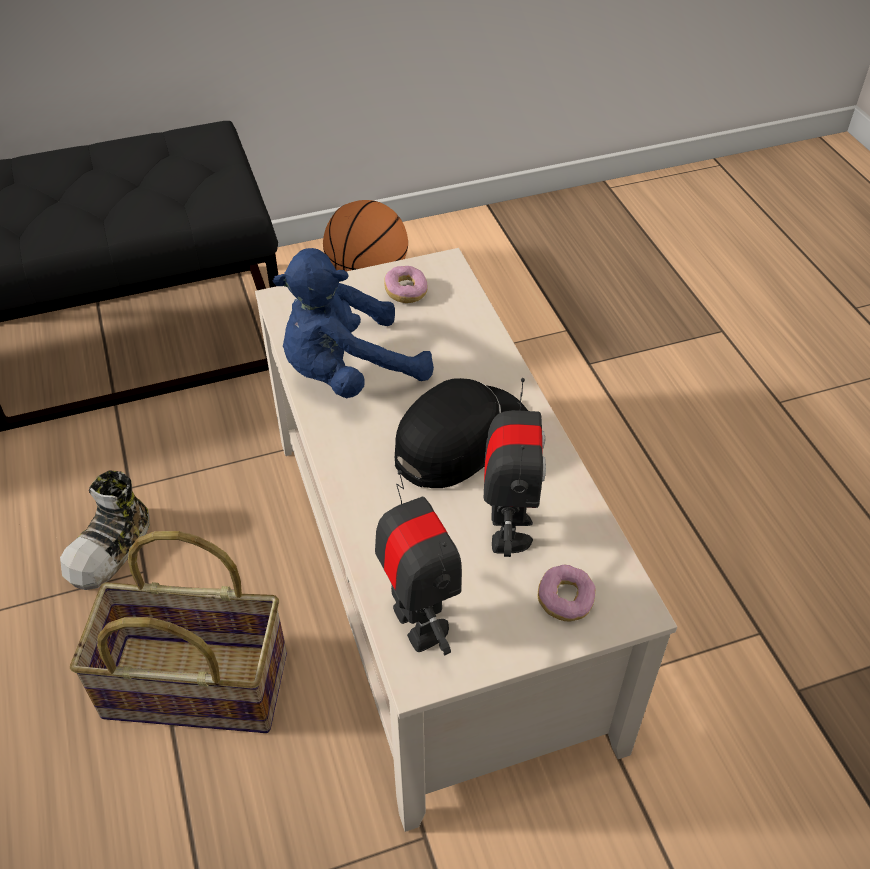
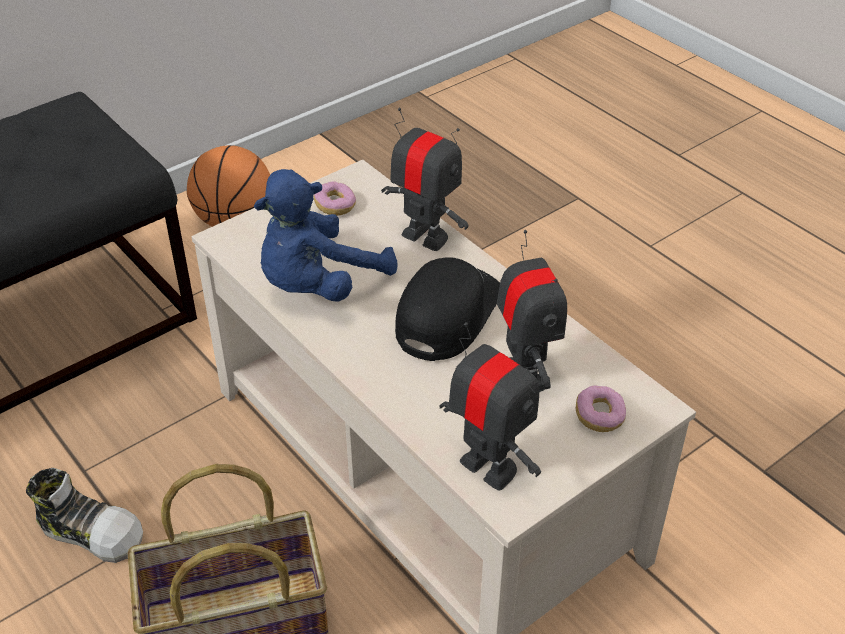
camera: 20 degrees left, 5 degrees down
(111, 548) = (91, 531): shoe -> shoe turned 75 degrees counterclockwise
(480, 347) = (425, 237): none -> toy robot

